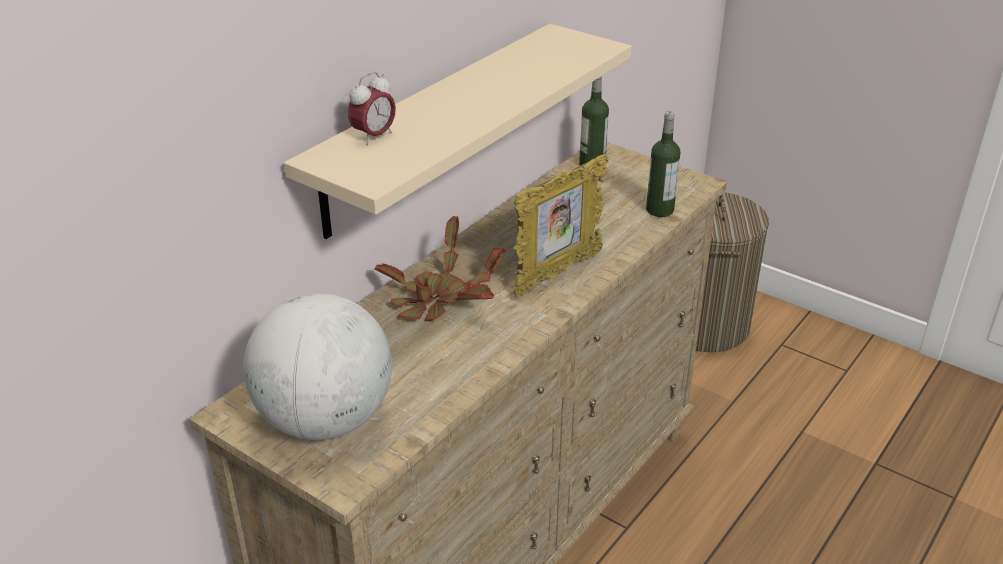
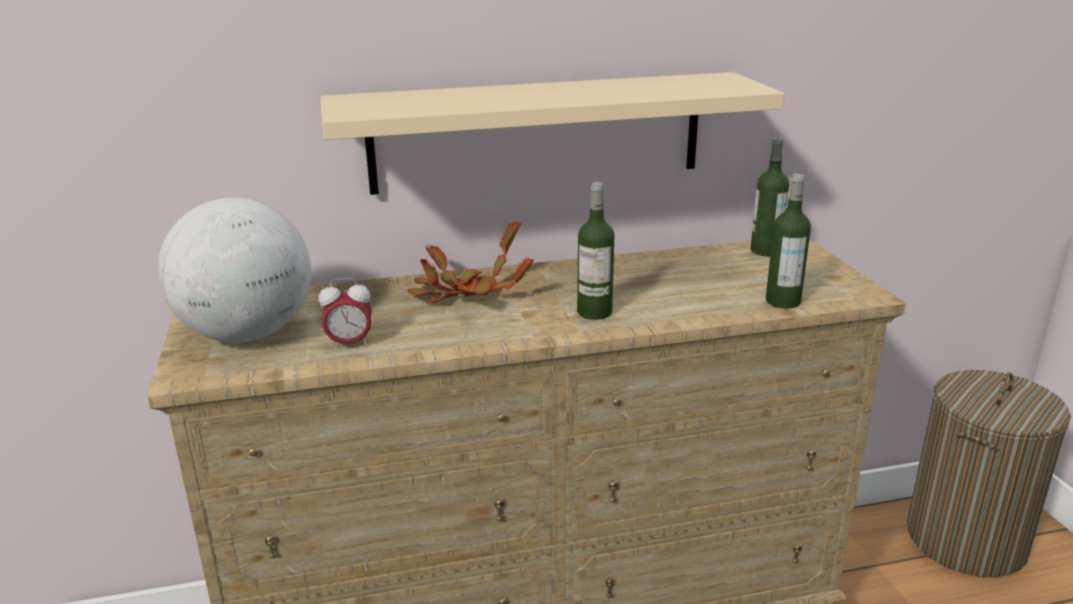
camera: 40 degrees right, 10 degrees down
(374, 136) = (413, 96): alarm clock -> alarm clock (349, 344)
(557, 273) = (594, 312): picture frame -> bottle

